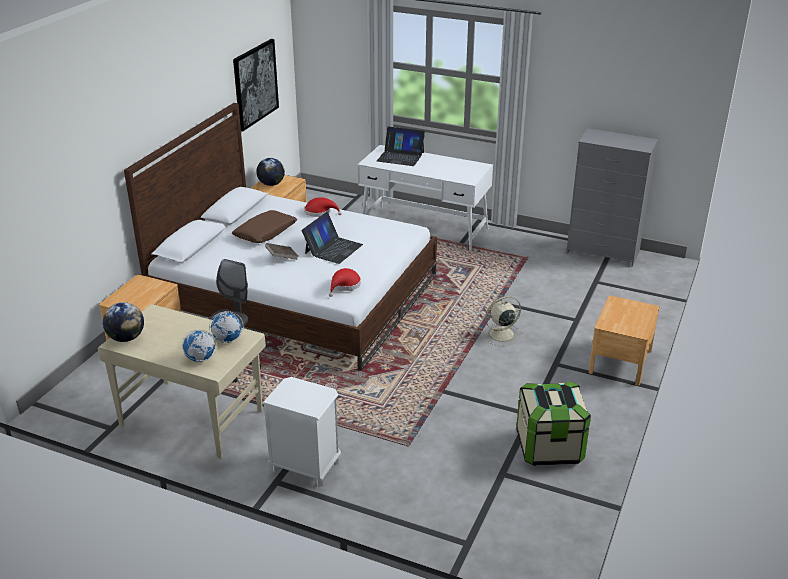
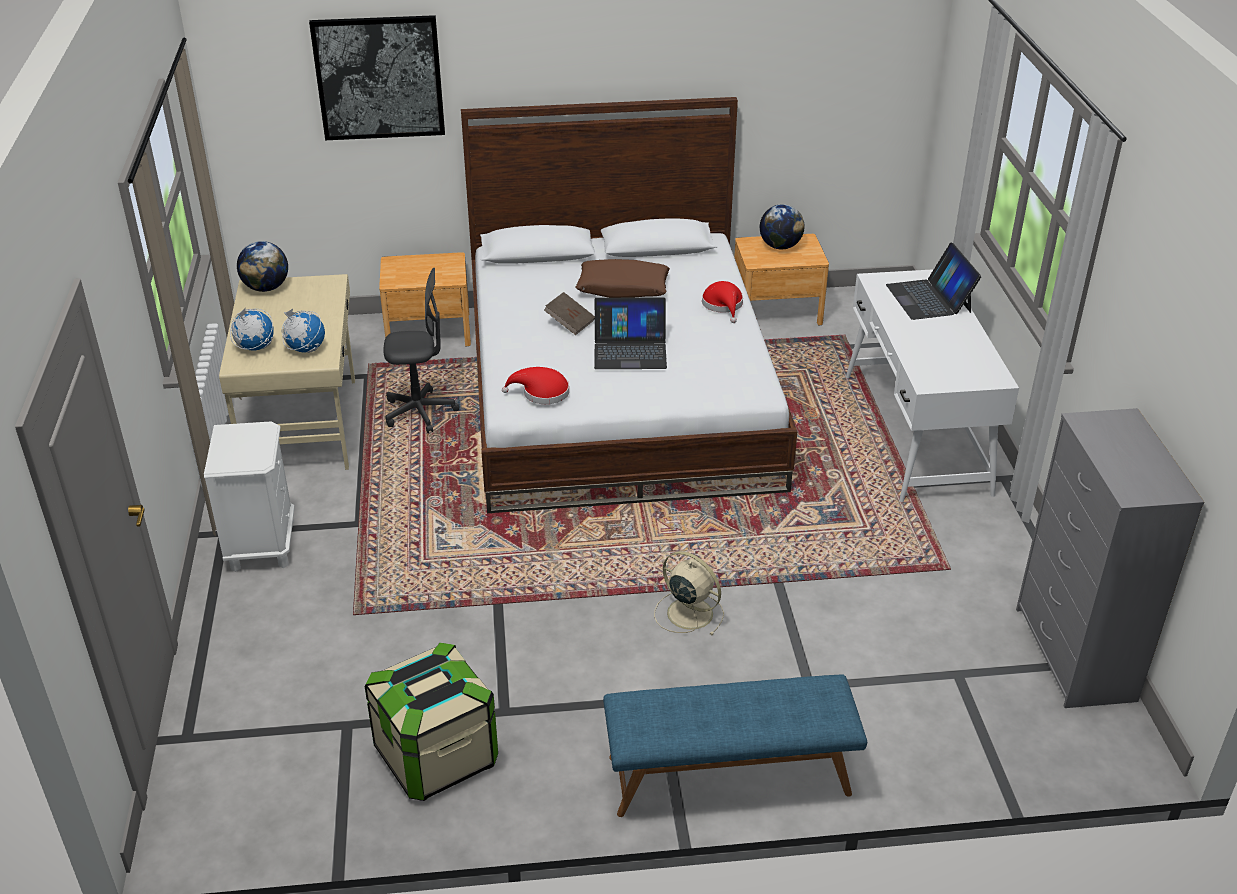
camera: 60 degrees right, 5 degrees up
(255, 84) = (812, 87): picture -> picture (379, 78)
(620, 361) = (729, 776): brown nightstand -> blue bench

